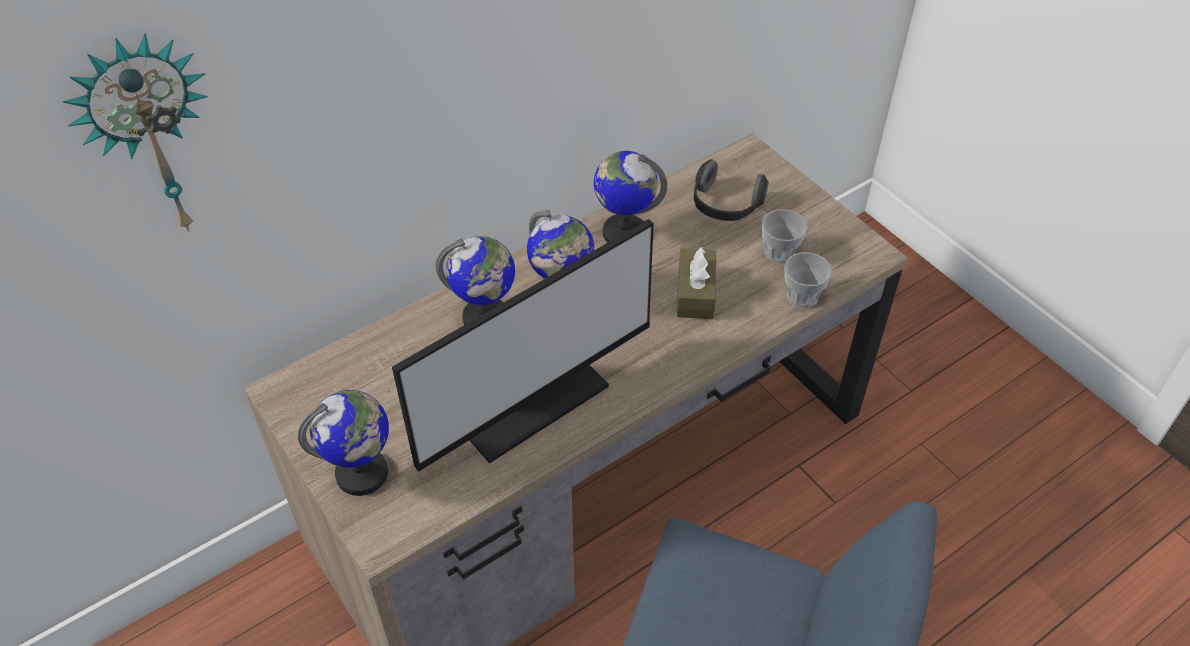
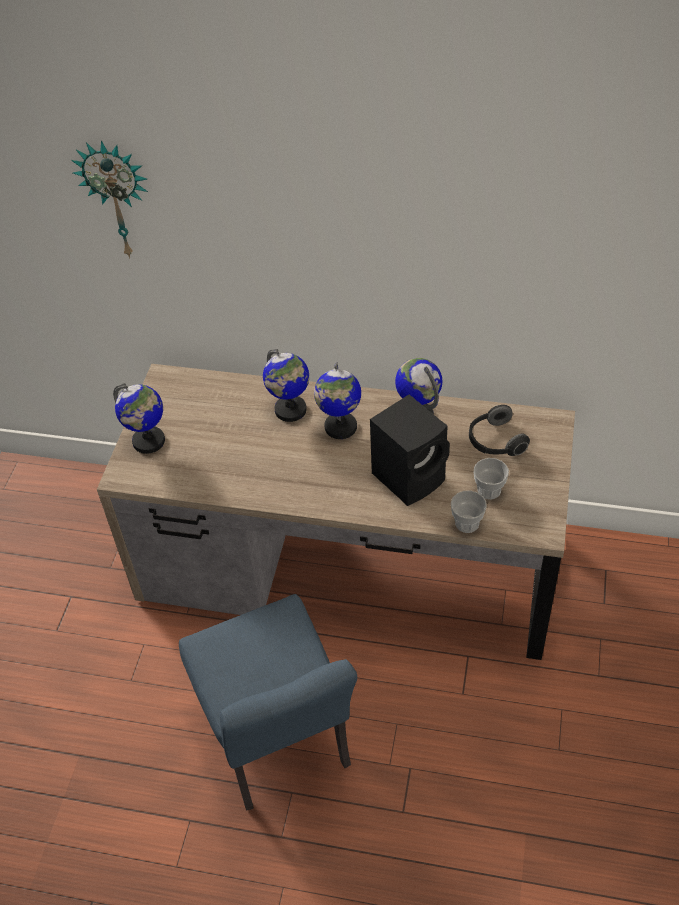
camera: 50 degrees right, 0 degrees up
(526, 398) = (258, 464): monitor -> none
(695, 293) = (410, 476): brown tissue box -> black speaker

